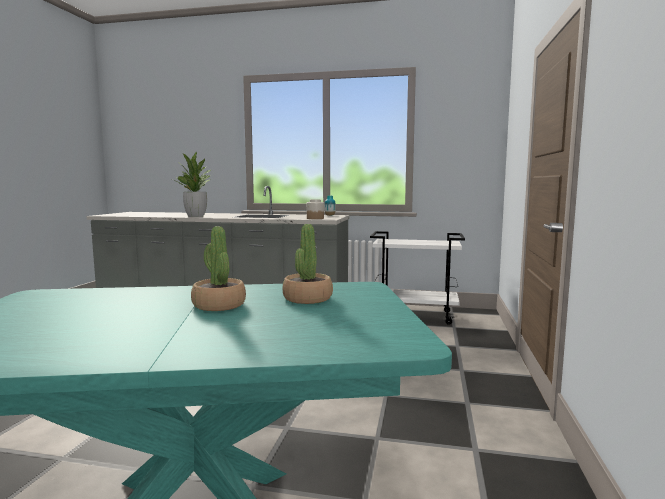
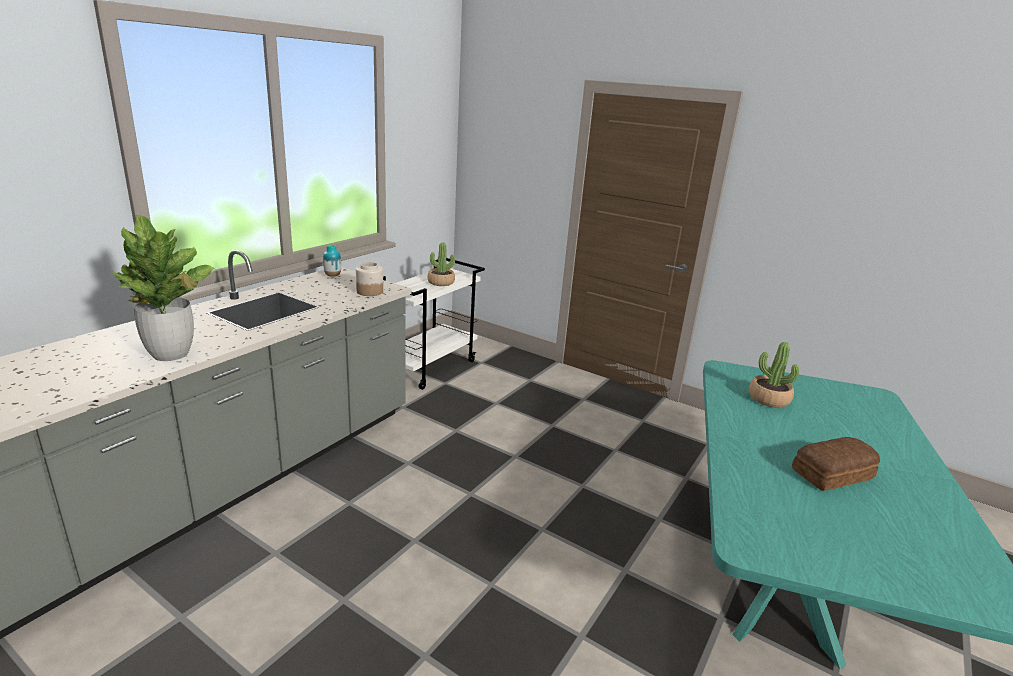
camera: 70 degrees left, 15 degrees up
(145, 316) = (834, 474): none -> bread
(219, 305) = (793, 437): potted plant -> potted plant (441, 282)

